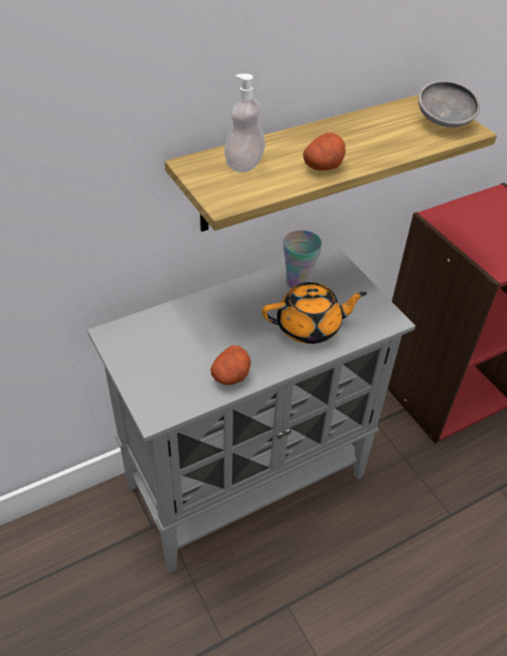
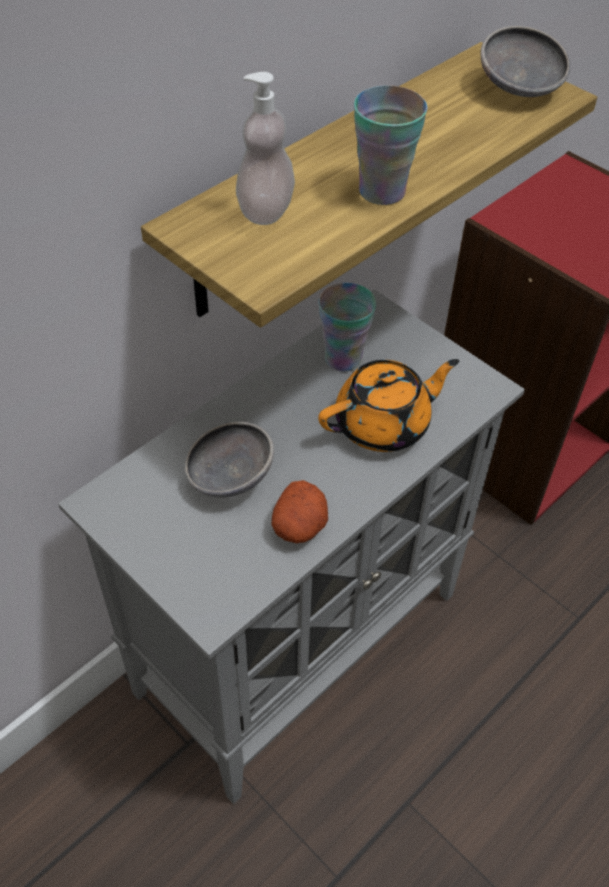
camera: 15 degrees left, 5 degrees up
(197, 337) = (228, 477): none -> grey bowl
(323, 166) = (382, 191): potato -> cup

